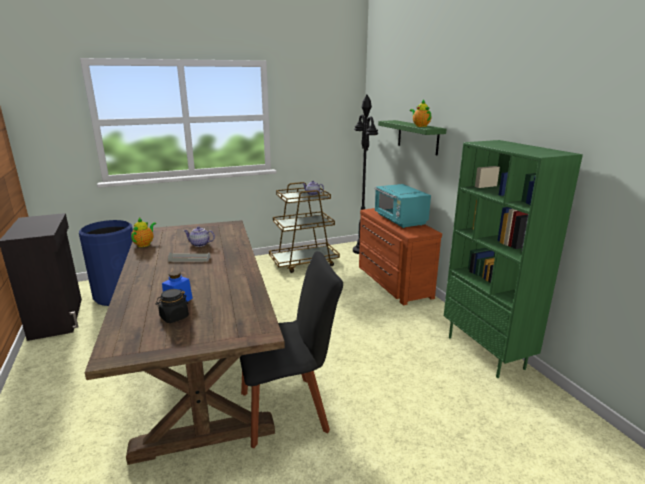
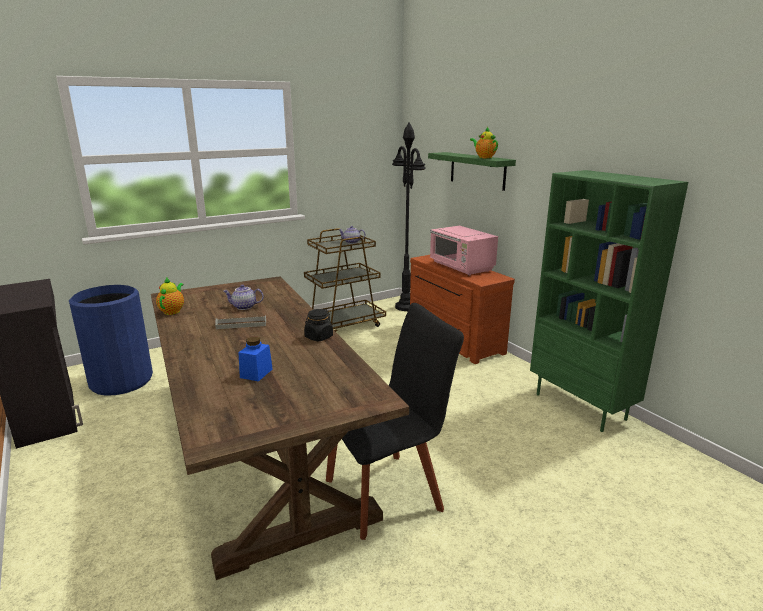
camera: 10 degrees left, 0 degrees up
(174, 317) = (262, 392): black jar -> black jar (318, 337)
(400, 220) = (461, 267): turquoise microwave -> pink microwave

